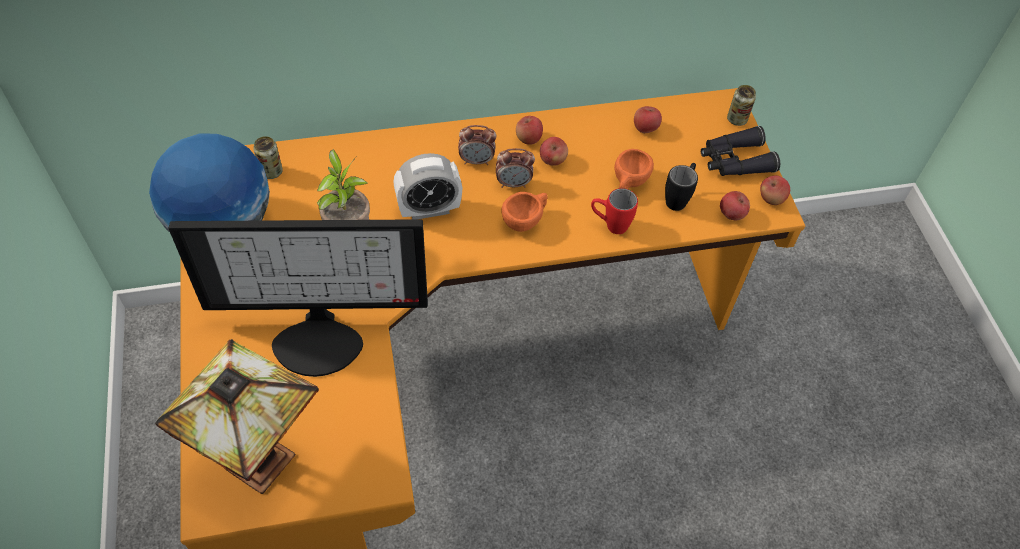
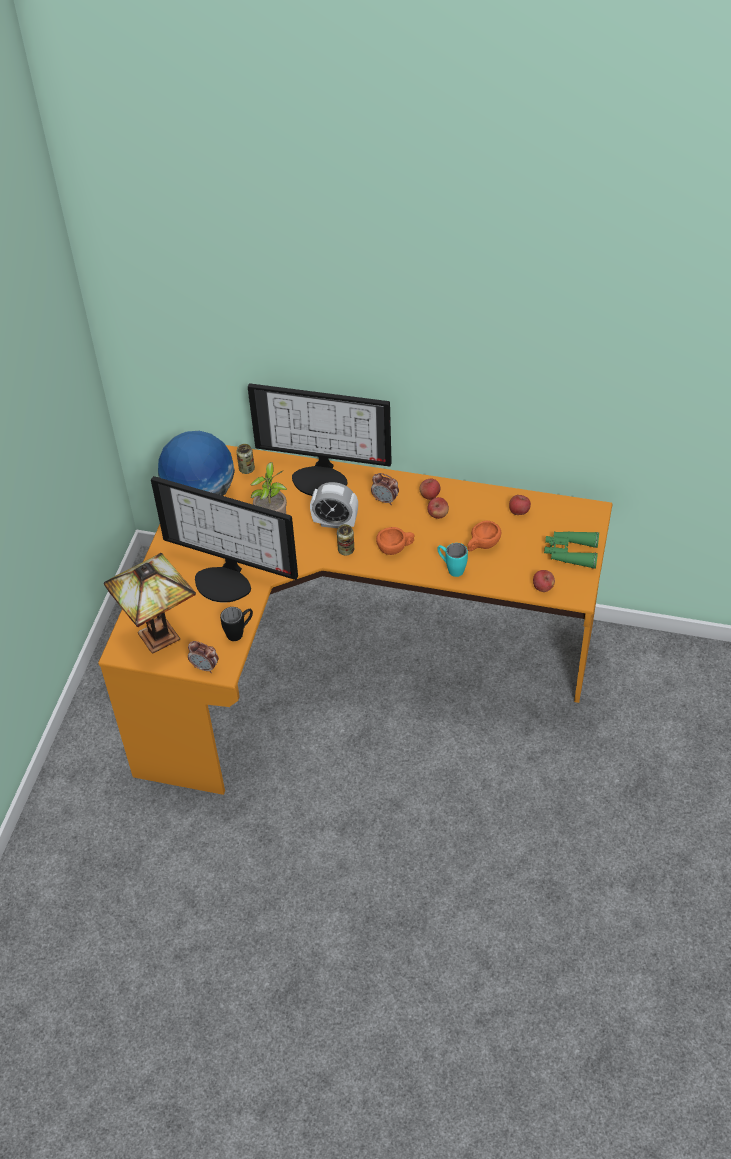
camera: 30 degrees right, 5 degrees down
(378, 153) = (321, 476): none -> monitor
(513, 183) = (401, 522): alarm clock -> alarm clock (205, 667)
(610, 225) = (451, 569): red mug -> turquoise mug
(678, 198) = (511, 566): black mug -> black mug (239, 632)
(734, 161) = (570, 553): black binoculars -> green binoculars
(737, 119) = (593, 524): can -> can (346, 550)
(771, 199) = (579, 586): apple -> none

